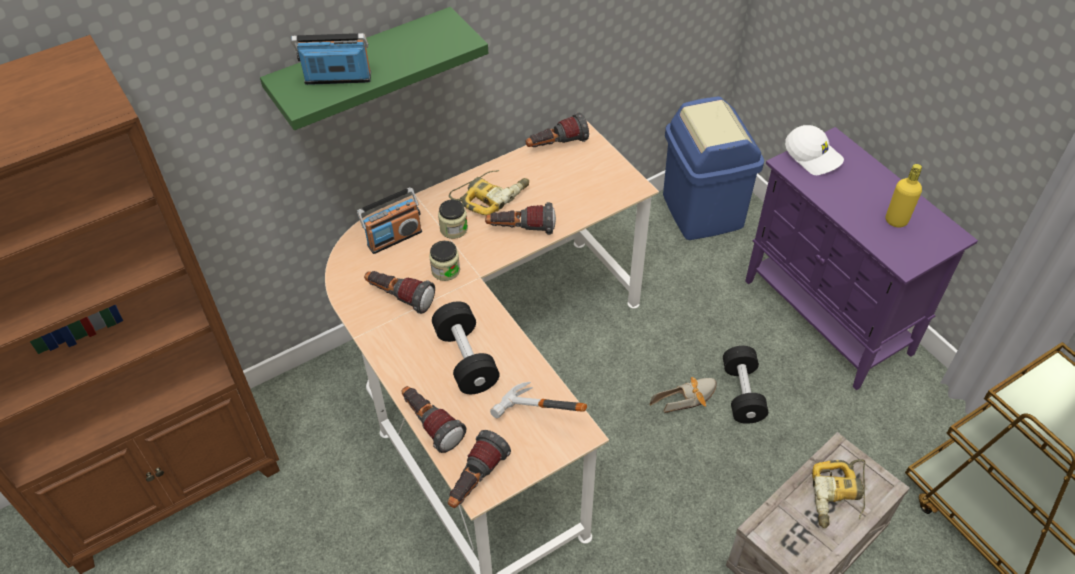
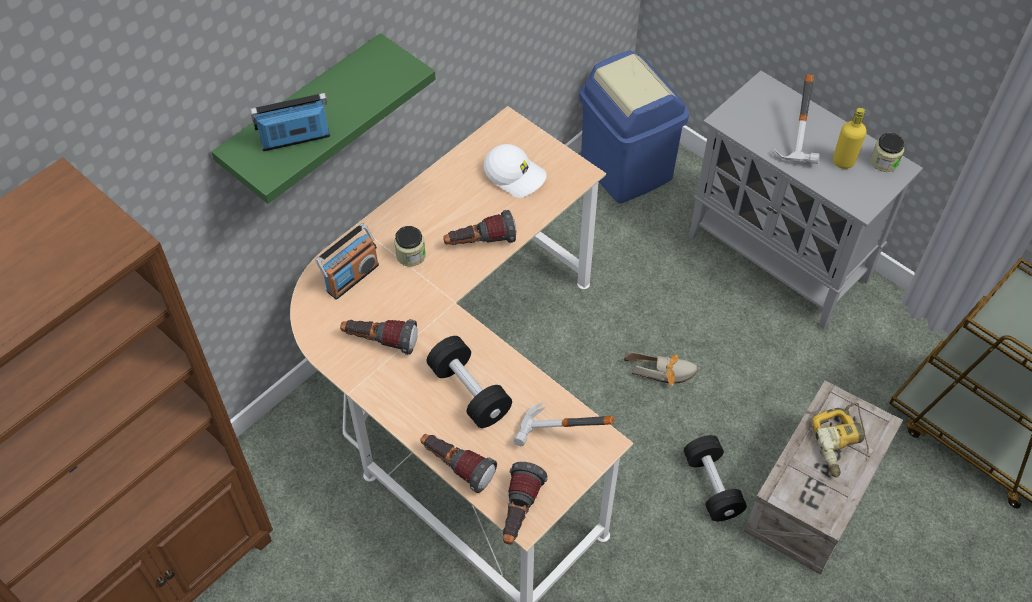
camera: 15 degrees left, 5 degrees up
(445, 270) = (417, 302): jar -> jar (884, 162)
(491, 196) = (437, 211): power drill -> none
(556, 145) = (487, 141): flashlight -> none
(688, 398) = (664, 372): shoe -> shoe turned 45 degrees clockwise
(742, 393) = (715, 356): black dumbbell -> black dumbbell (712, 486)
(813, 156) = (748, 106): white cap -> white cap (515, 175)
(828, 317) = (779, 259): purple cabinet -> grey cabinet
(860, 196) = (803, 142): none -> hammer

